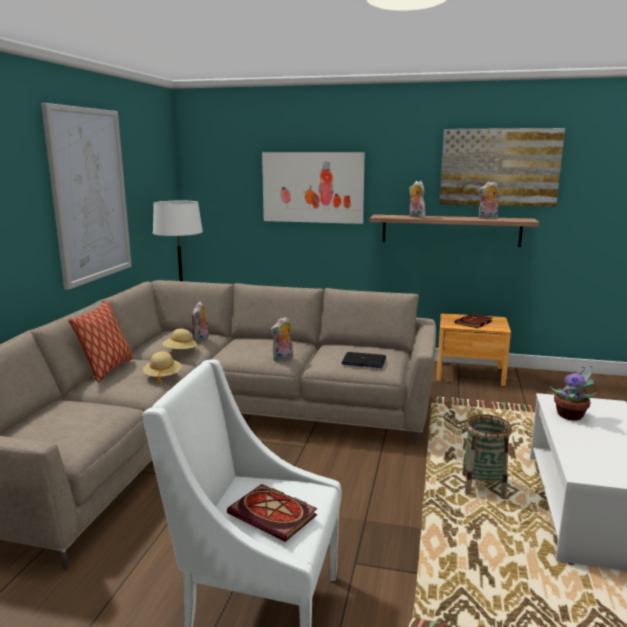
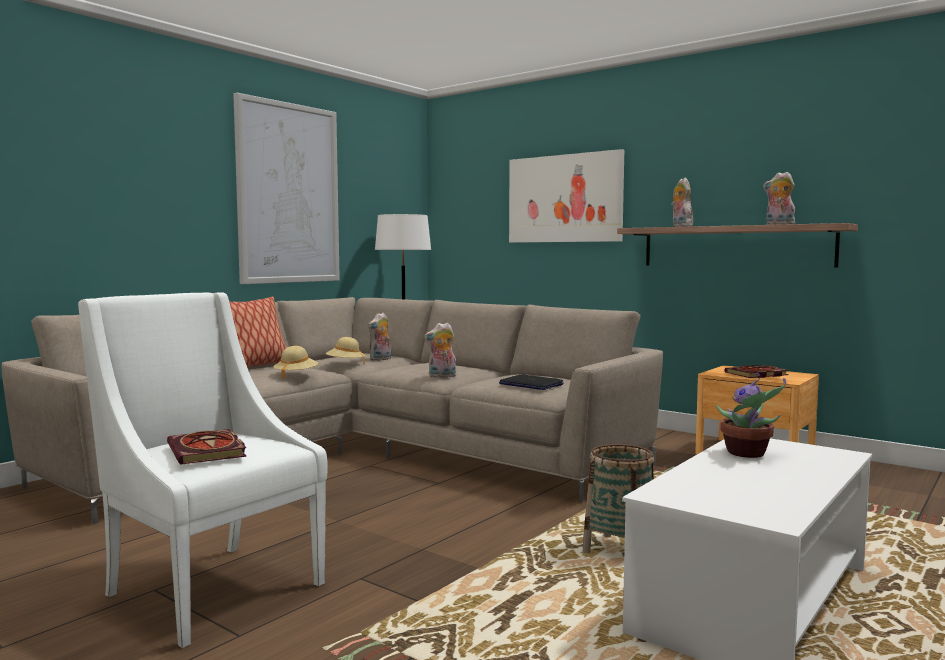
camera: 25 degrees right, 10 degrees down
(499, 167) = (801, 154): picture -> none

